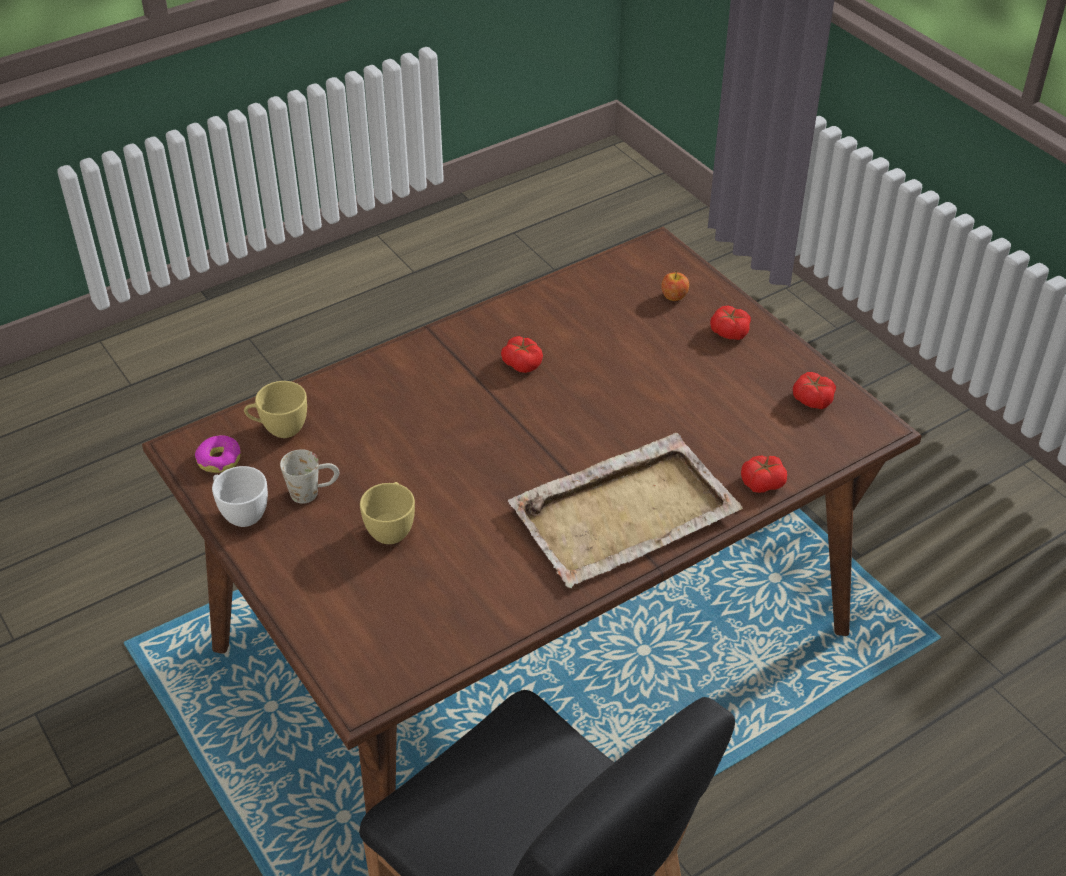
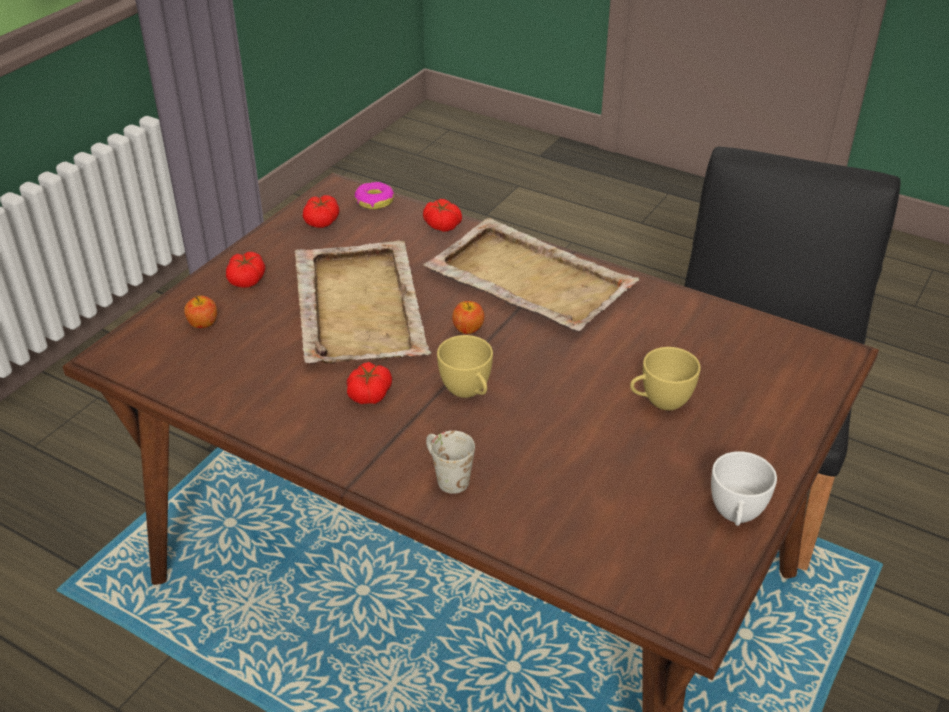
camera: 115 degrees left, 5 degrees down
(219, 459) = (682, 572): donut -> donut (374, 201)
(279, 429) = (598, 543): yellow cup -> yellow cup (468, 392)
(313, 492) = (662, 473): white mug -> white mug (446, 476)
(571, 444) = (468, 329): none -> apple
(648, 388) = (359, 305): none -> beige tray

